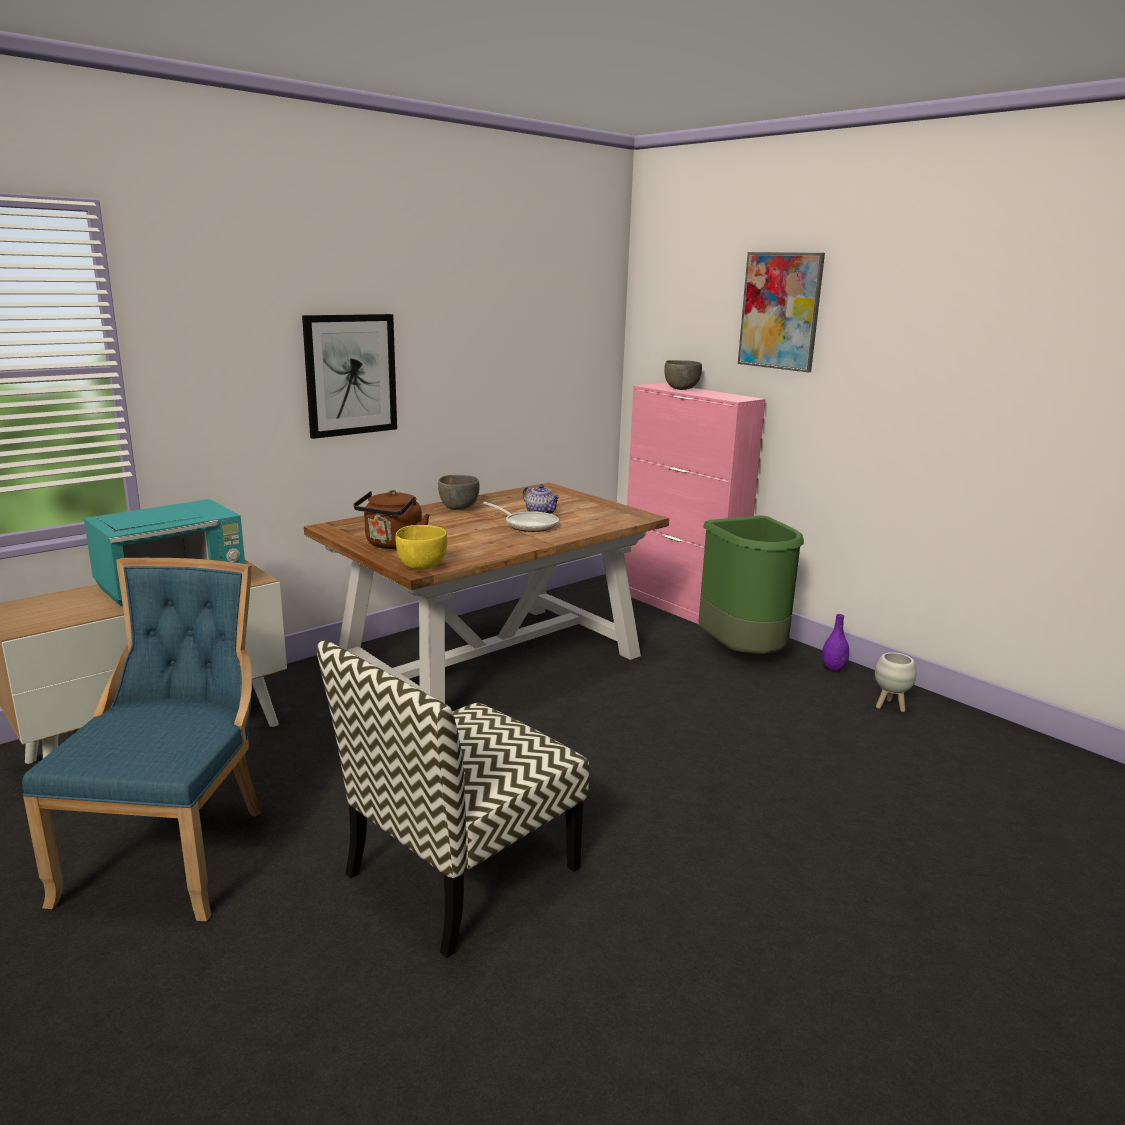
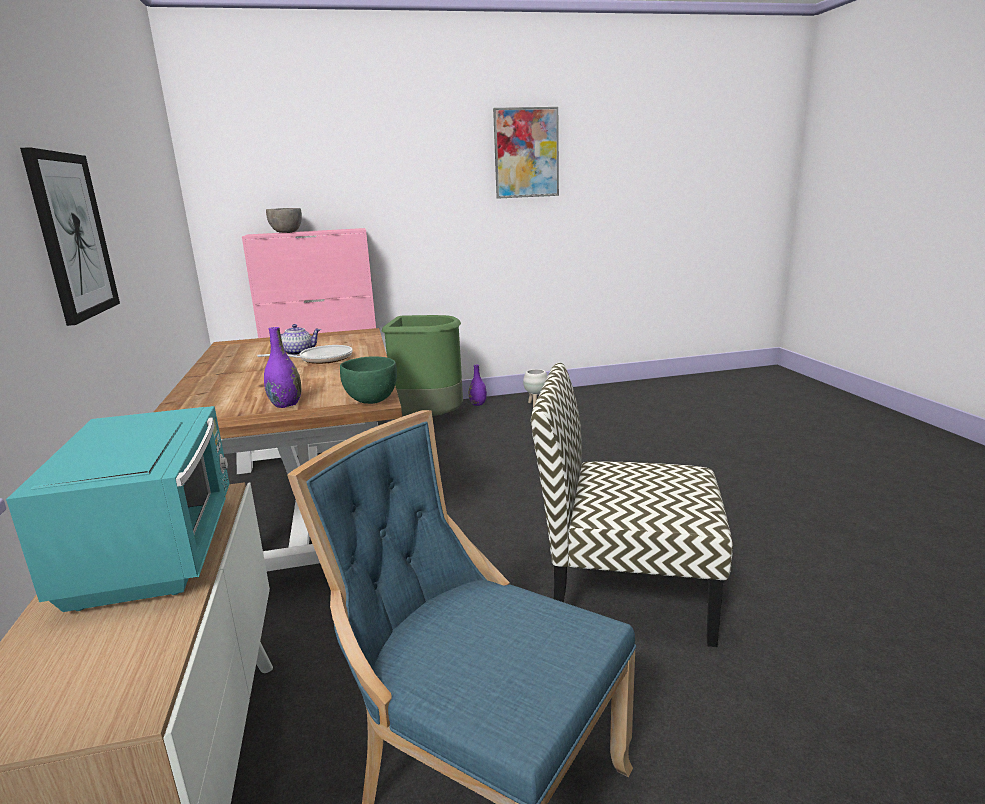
camera: 60 degrees left, 0 degrees up
(392, 545) = (286, 404): brown kettle -> purple vase
(422, 566) = (371, 400): yellow bowl -> green bowl
(458, 507) = (219, 373): grey bowl -> none
(461, 873) = (626, 592): chair -> chair turned 120 degrees clockwise
(780, 311) = (361, 155): picture -> picture (526, 153)

